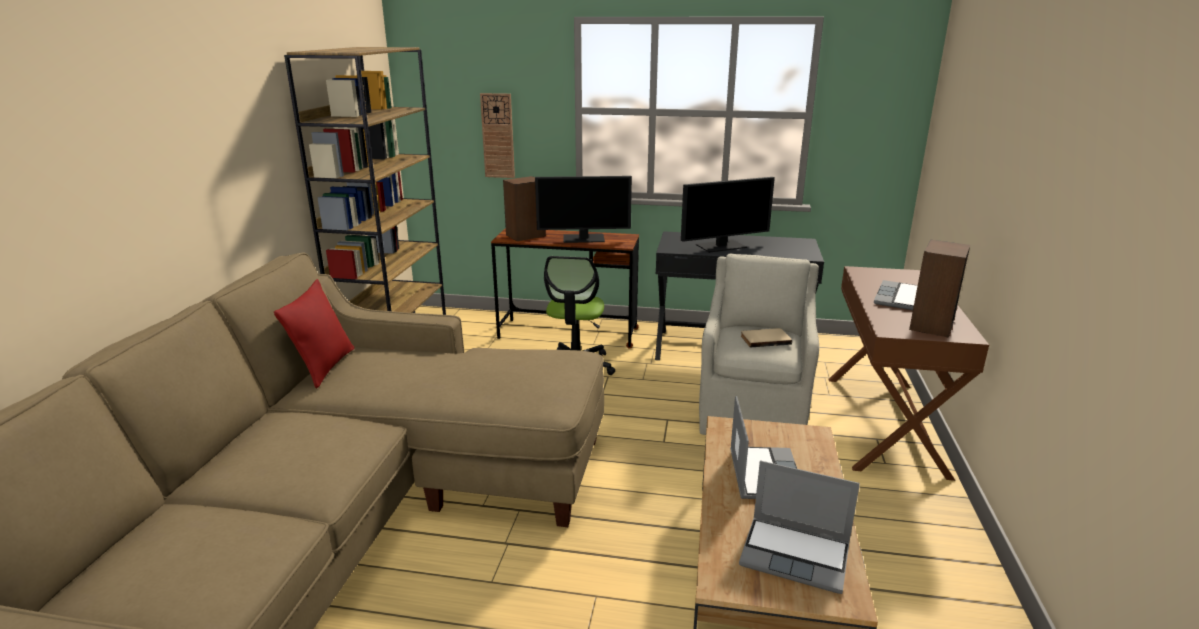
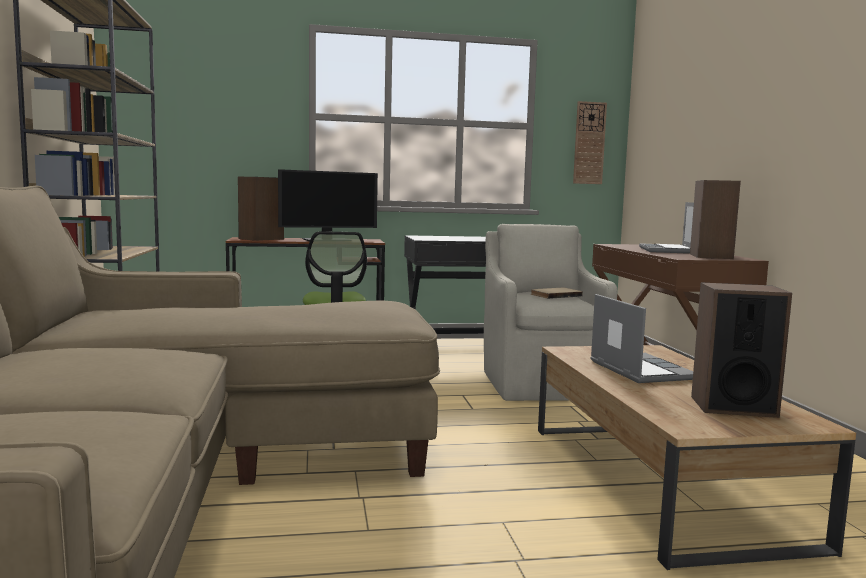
camera: 20 degrees left, 15 degrees down
(325, 367) = (78, 317): red pillow -> none
(498, 136) = (222, 141): wall clock -> wall clock (589, 143)
(721, 246) = (472, 238): monitor -> none
(796, 555) = (733, 406): laptop -> speaker

